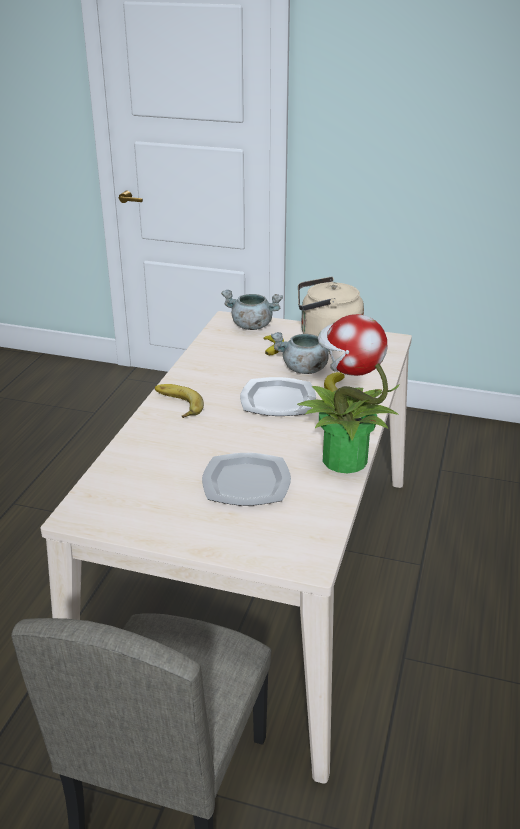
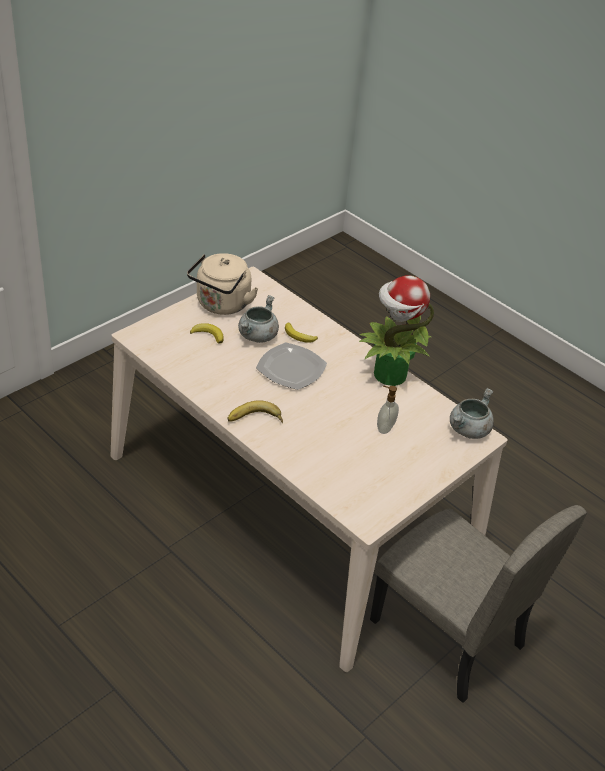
camera: 65 degrees left, 10 degrees up
(245, 483) = (384, 428): plate -> soap dispenser
(251, 326) = (160, 330): grey cooking pot -> grey cooking pot (468, 430)

